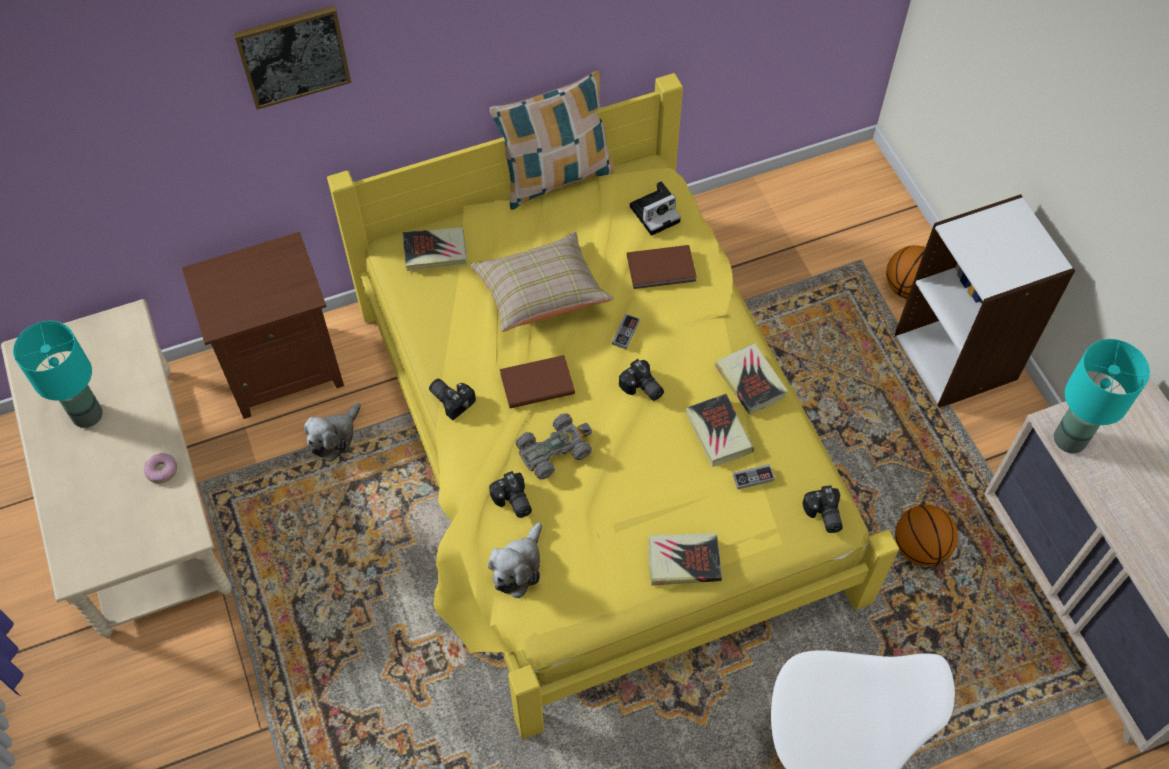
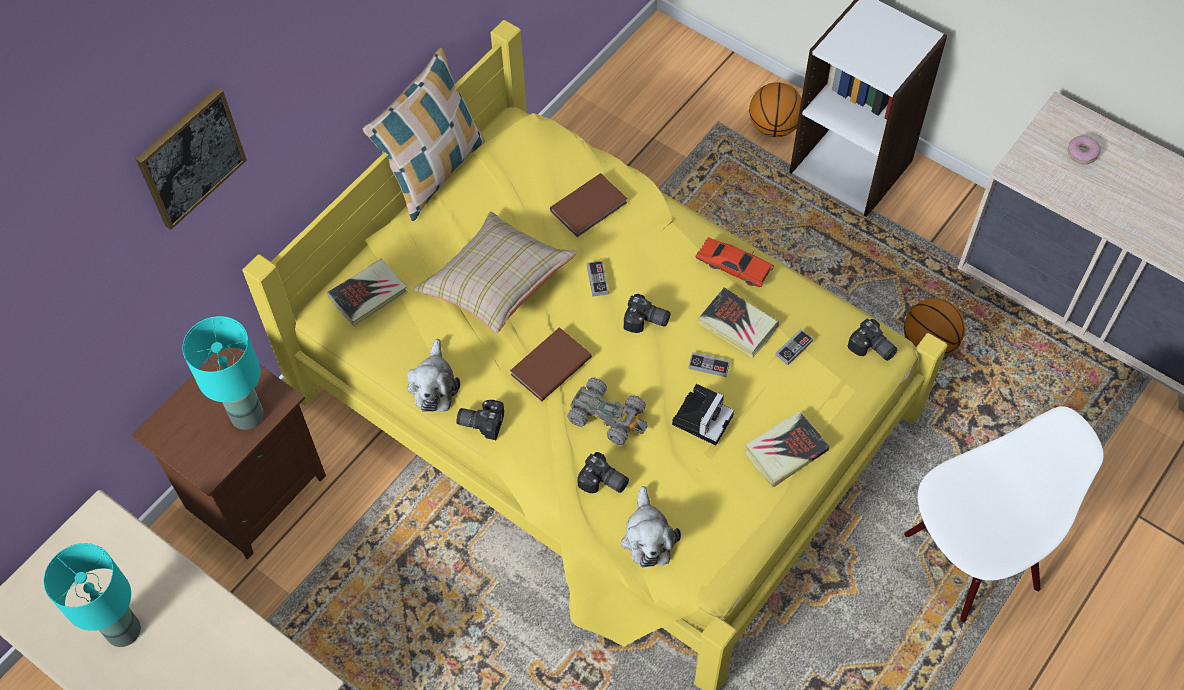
camera: 30 degrees left, 0 degrees up
(162, 471) = (241, 641): donut -> donut (1082, 153)
(335, 437) = (351, 528): plush toy -> plush toy (434, 385)
(554, 449) = (608, 416): grey toy car -> grey toy car turned 90 degrees clockwise
(656, 213) = (549, 159): camera -> camera (703, 417)
(669, 453) = (709, 366): none -> game controller
(750, 381) = (733, 266): book -> red toy car
(1070, 439) = (1036, 176): turquoise table lamp -> turquoise table lamp (248, 415)

